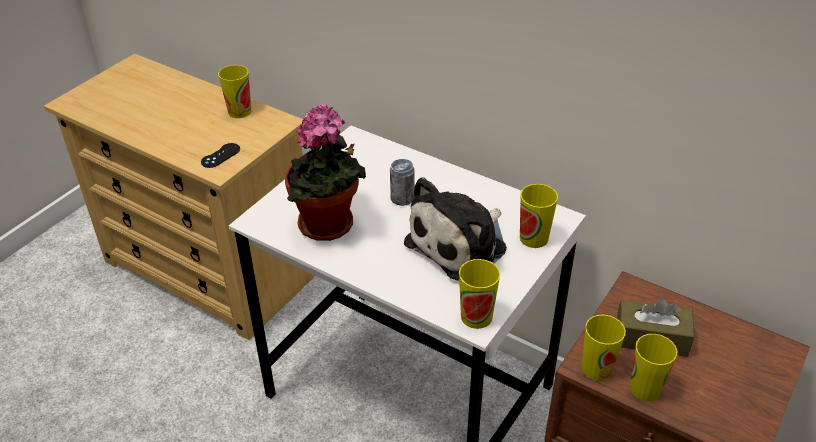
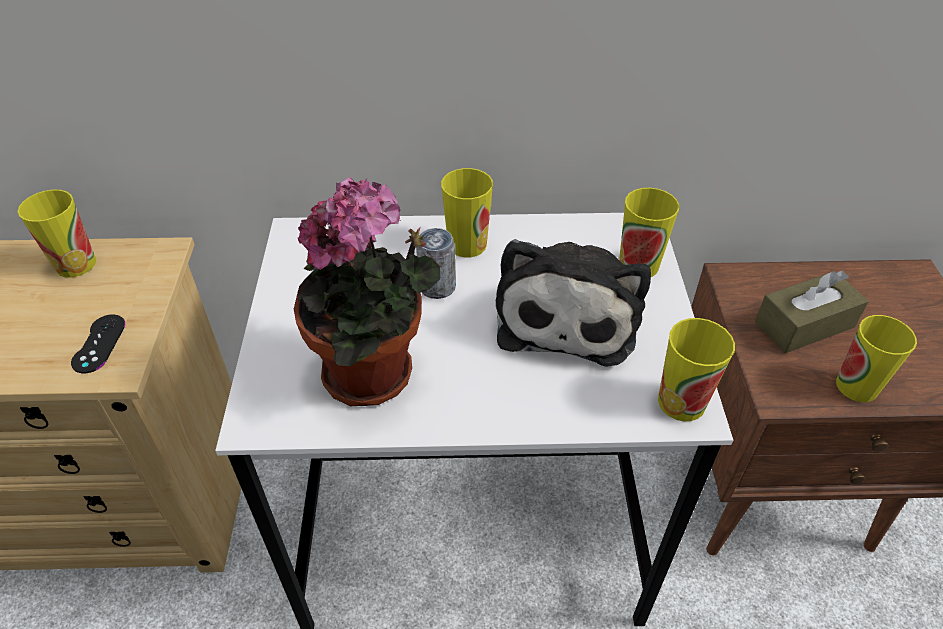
camera: 35 degrees left, 5 degrees up
(596, 368) = (793, 390): cup -> cup (467, 244)

